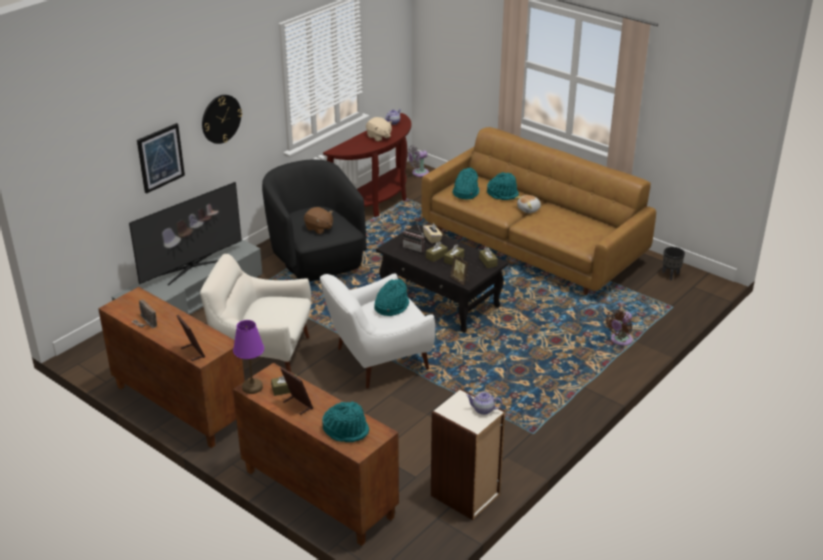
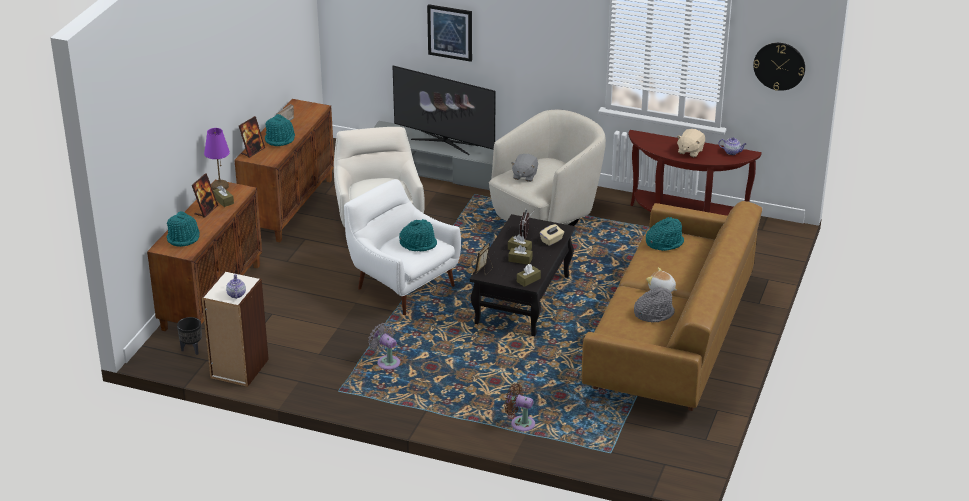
camera: 70 degrees right, 0 degrees up
(221, 119) = (523, 33): wall clock -> wall clock (779, 66)
(317, 260) = (546, 215): black armchair -> beige armchair
(319, 228) = (524, 176): brown plush toy -> grey plush toy
(418, 173) = (772, 234): grey fan -> grey fan (386, 362)
(503, 194) = (680, 266): turquoise hat -> turquoise hat (280, 139)
(563, 219) = (654, 313): none -> grey hat
(671, 275) = (679, 444): black planter -> black planter (192, 349)

